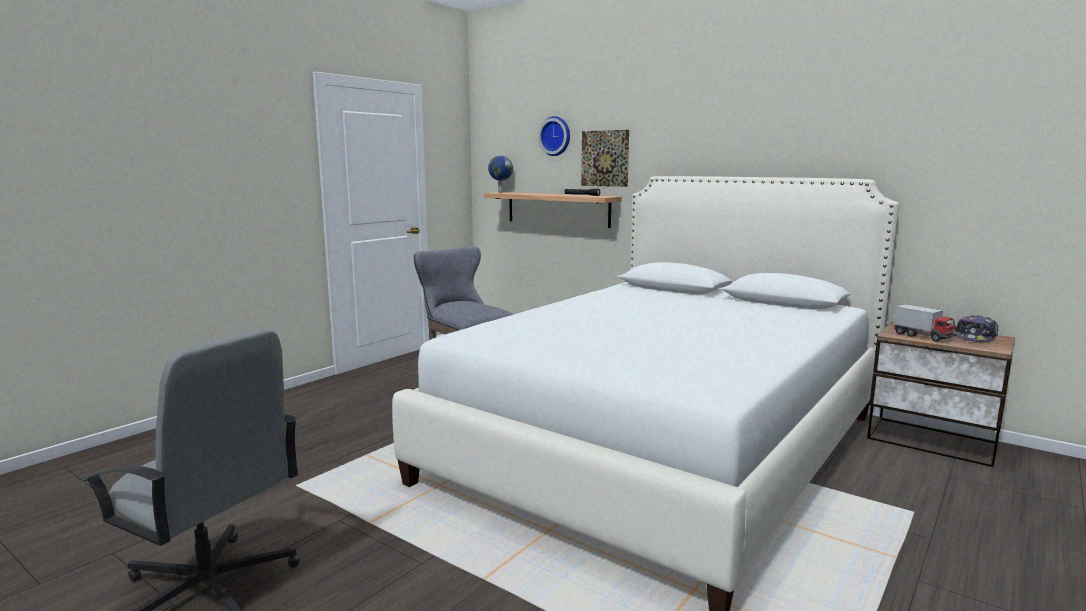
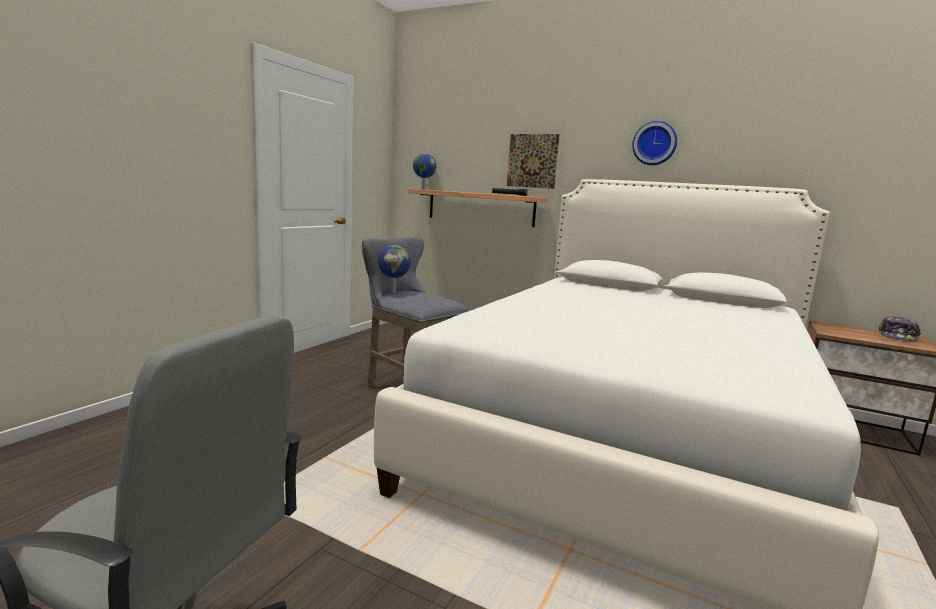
camera: 10 degrees left, 0 degrees up
(447, 303) = (393, 292): none -> globe
(556, 136) = (483, 138): wall clock -> wall clock (655, 143)
(923, 336) = (856, 335): toy truck -> none

